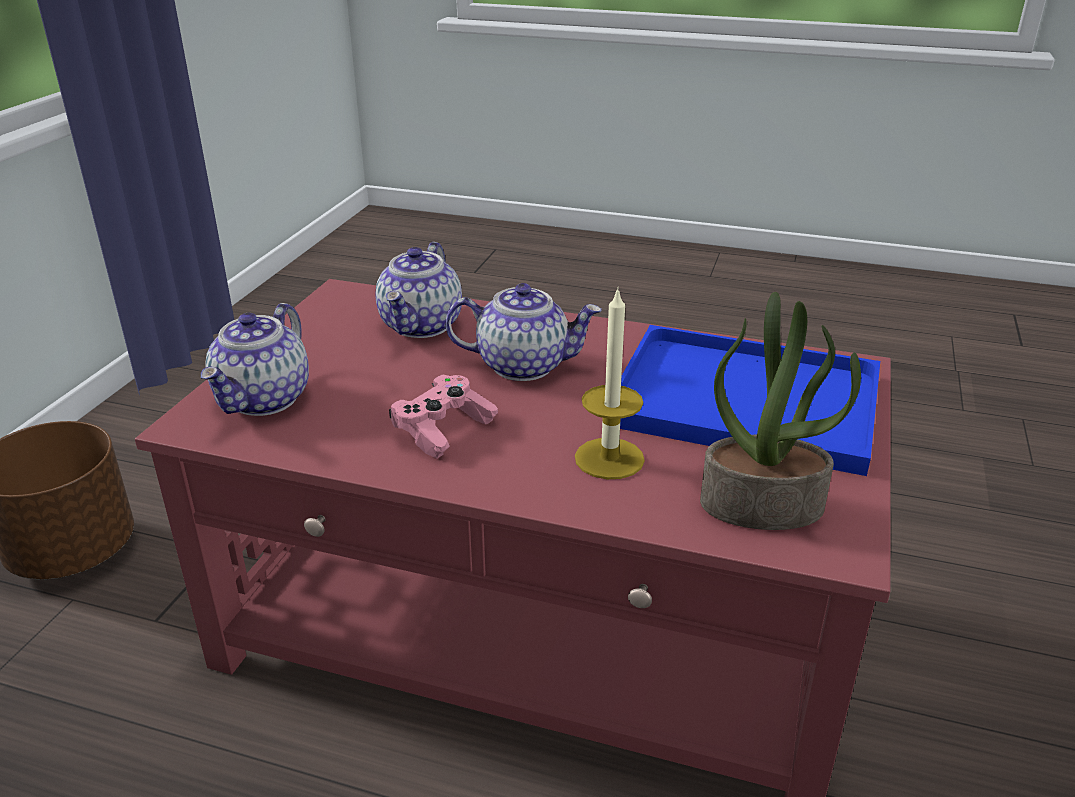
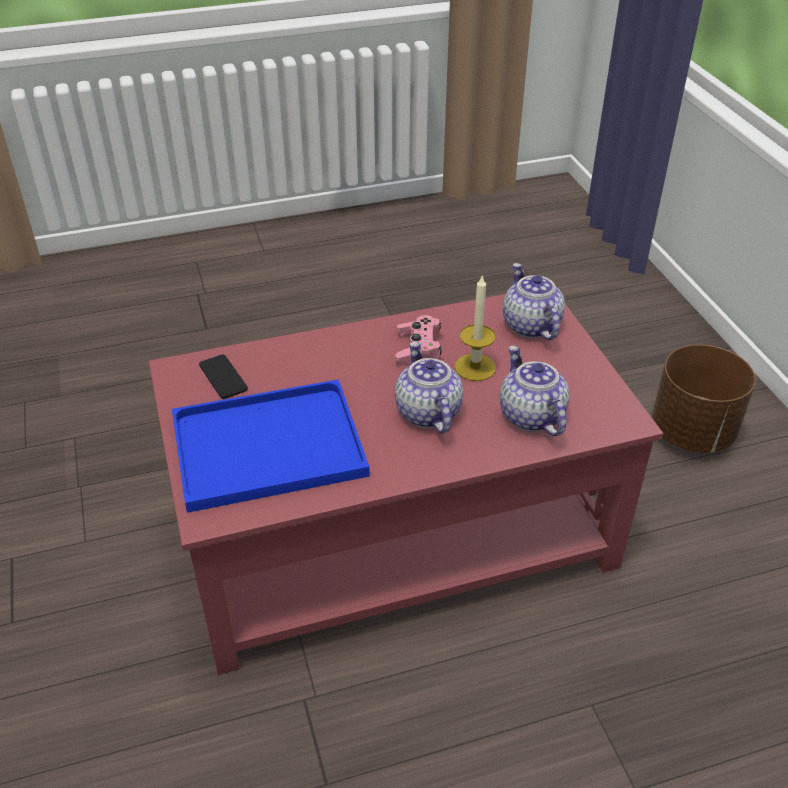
camera: 145 degrees right, 10 degrees up
(524, 365) = (426, 412): teapot -> teapot turned 105 degrees clockwise
(609, 458) = (317, 370): candle -> candle (475, 367)
(762, 504) = (223, 377): potted plant -> phone

